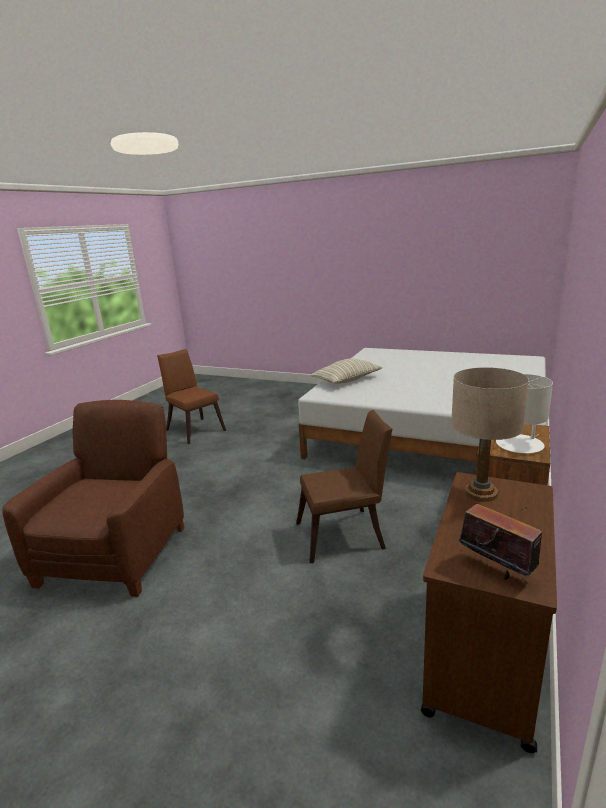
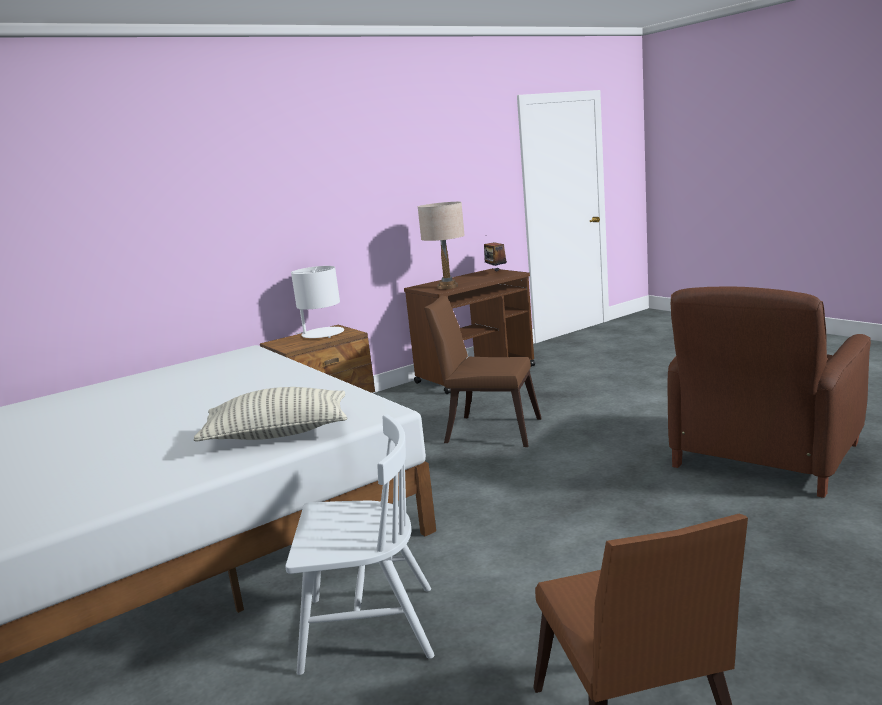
camera: 150 degrees left, 5 degrees down
(290, 428) = (367, 628): none -> white chair

